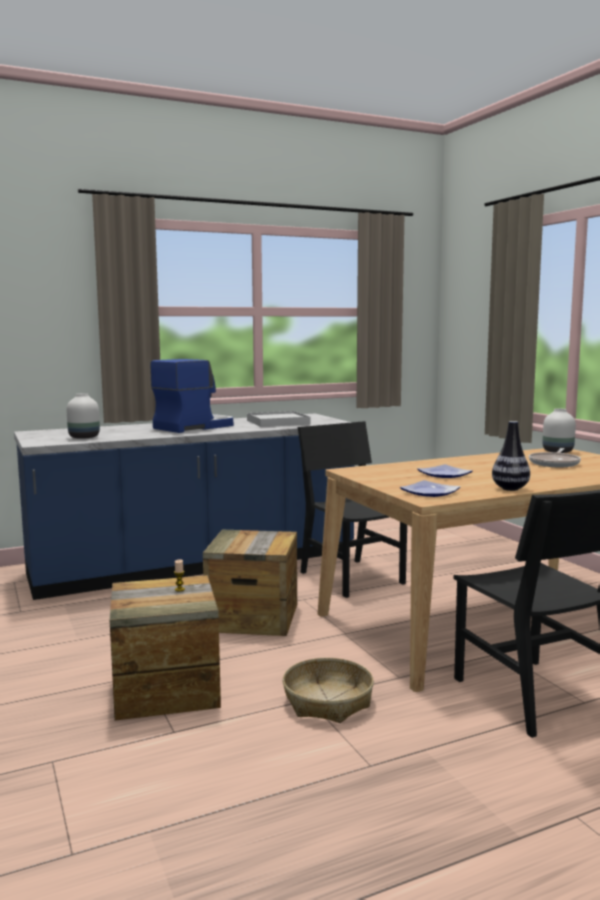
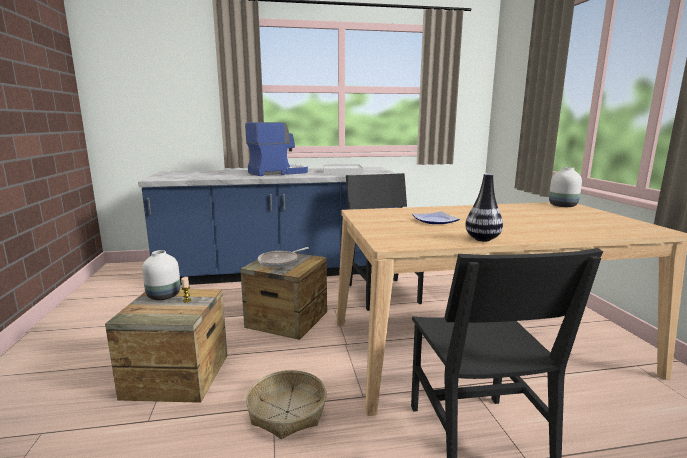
camera: 15 degrees right, 5 degrees up
(85, 437) = (191, 176): white vase -> white vase (164, 296)
(431, 492) = (402, 237): plate -> none
(555, 463) = (551, 216): frying pan -> frying pan (280, 261)

